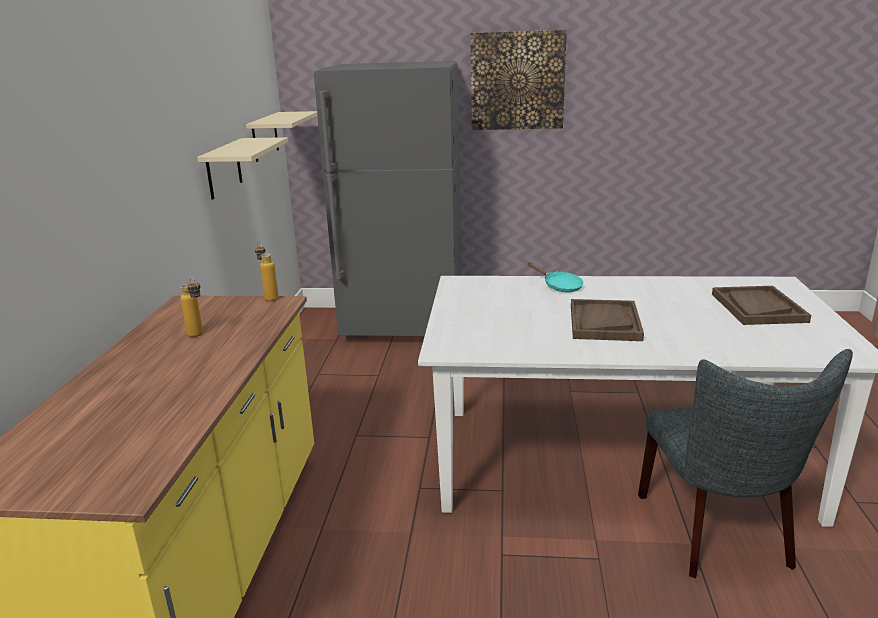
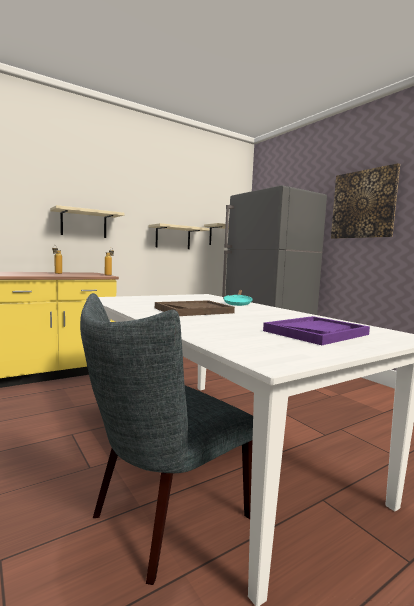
camera: 50 degrees right, 15 degrees down
(129, 199) = (84, 224): none -> beige shelf
(757, 307) = (316, 332): brown tray -> purple tray

